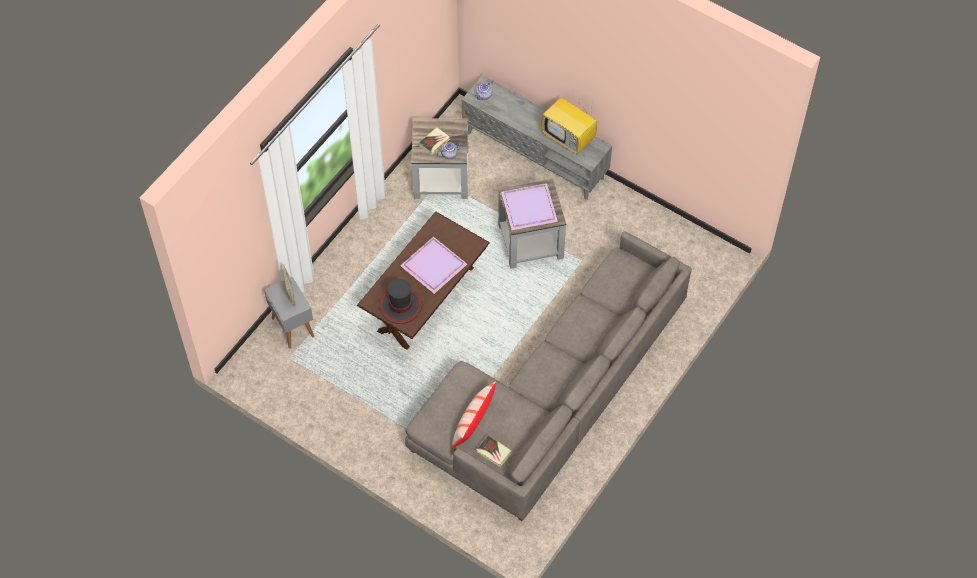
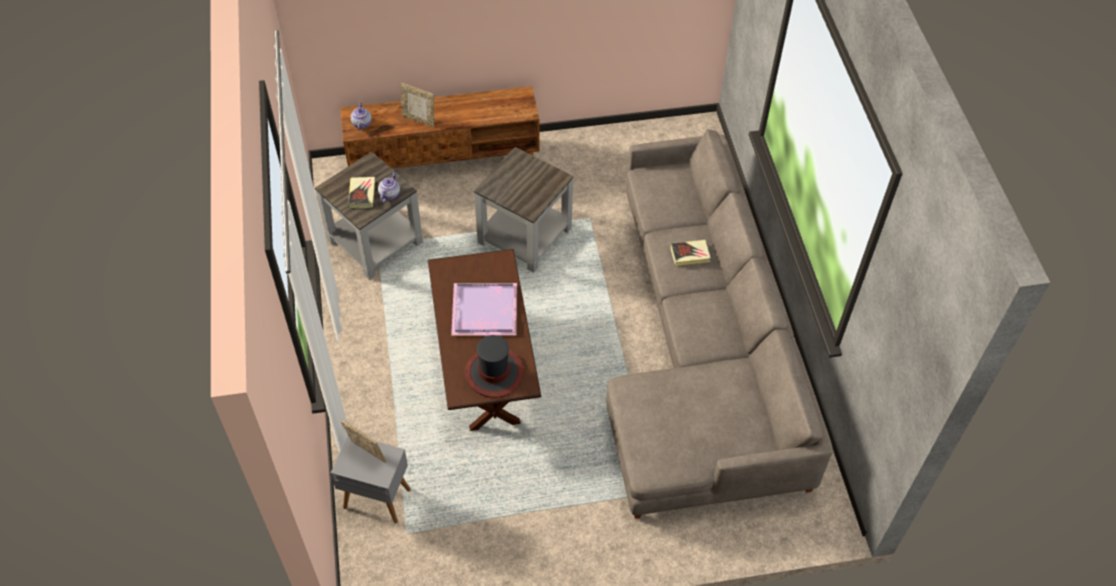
camera: 45 degrees left, 5 degrees down
(473, 422) = (693, 425): pillow -> none
(493, 452) = (745, 437): book -> book (690, 254)
(519, 117) = (419, 119): none -> picture frame
(530, 207) = (522, 185): purple tray -> none
(535, 155) = (444, 160): grey tv stand -> brown tv stand
(569, 138) = (487, 106): television -> none

